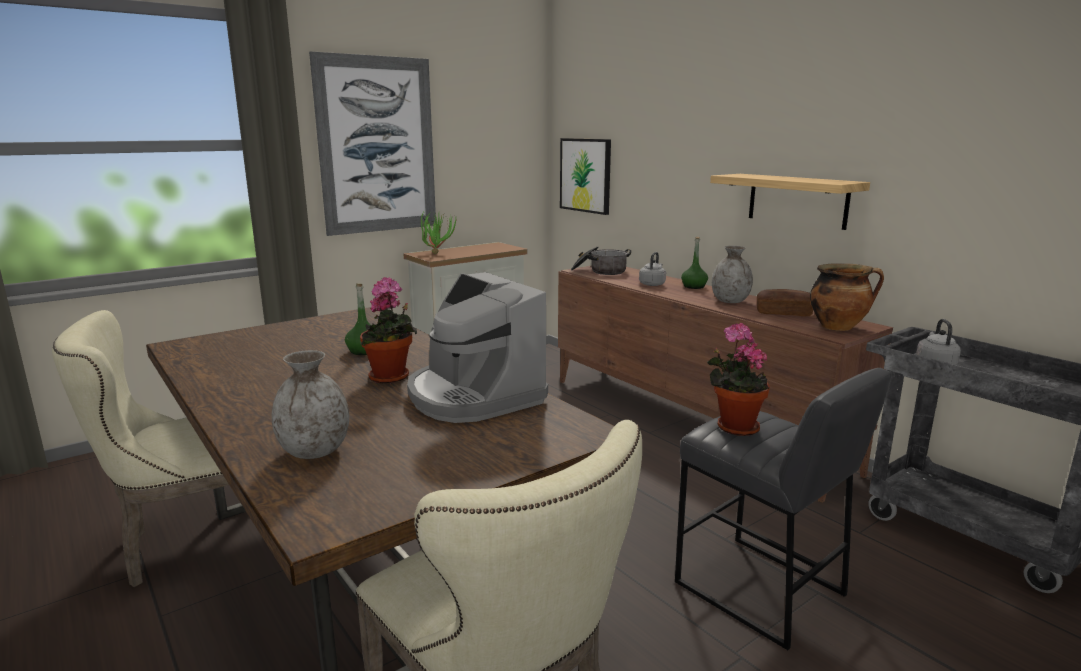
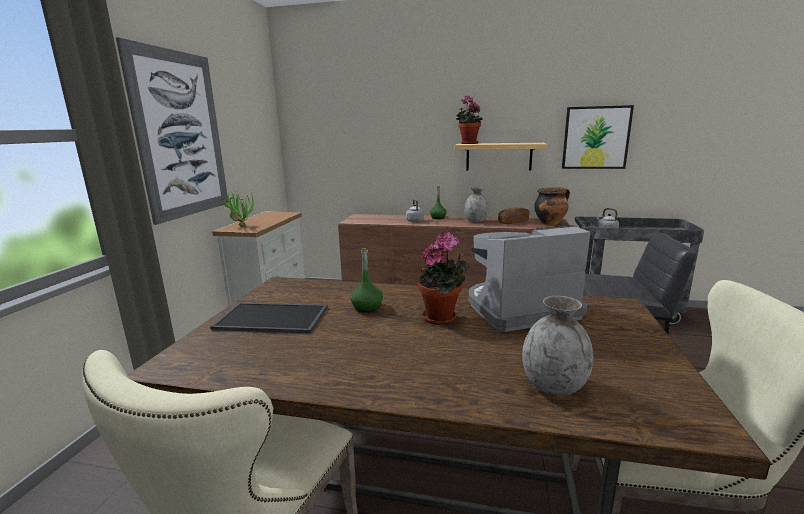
camera: 40 degrees left, 0 degrees up
(292, 336) = (273, 317): none -> tray
(473, 396) = (519, 309): coffee machine -> coffee machine turned 150 degrees clockwise
(585, 175) = (321, 154): picture -> picture (595, 137)
(599, 271) = (364, 219): cooking pot -> none
(734, 427) = (603, 284): potted plant -> potted plant (467, 143)

